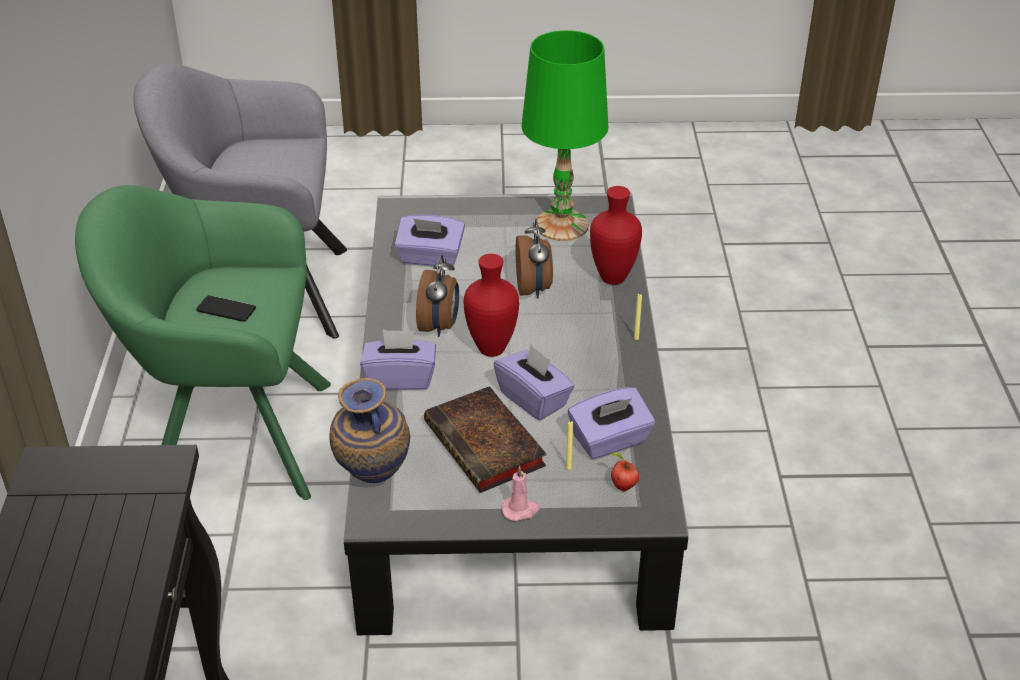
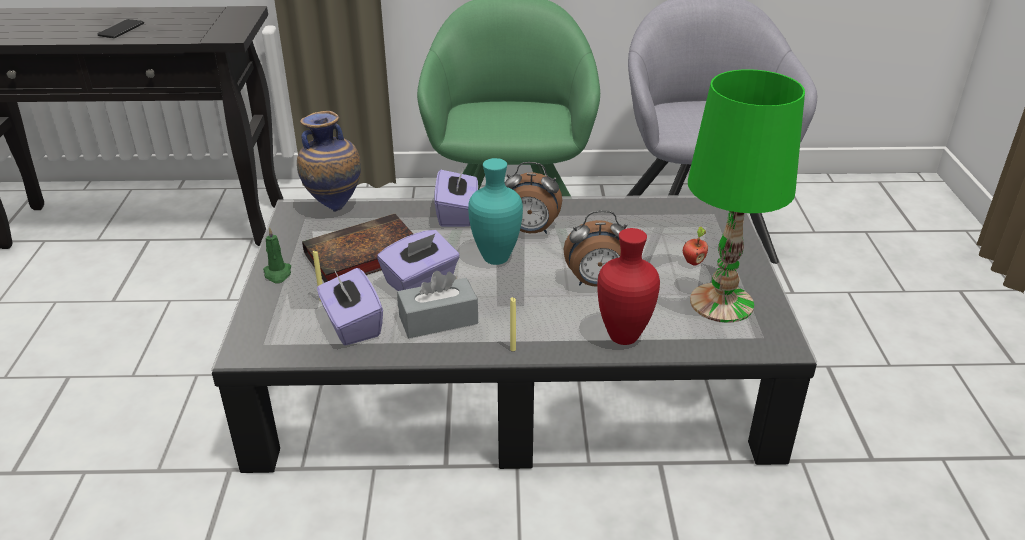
camera: 90 degrees right, 5 degrees down
(226, 309) = (512, 116): phone -> phone (121, 29)
(430, 258) = (638, 223): purple tissue box -> none
(490, 348) = (497, 258): red vase -> turquoise vase
(520, 510) = (278, 274): pink candle -> green candle
(597, 384) = (438, 320): none -> grey tissue box
(622, 486) = (287, 330): apple -> apple (693, 262)

